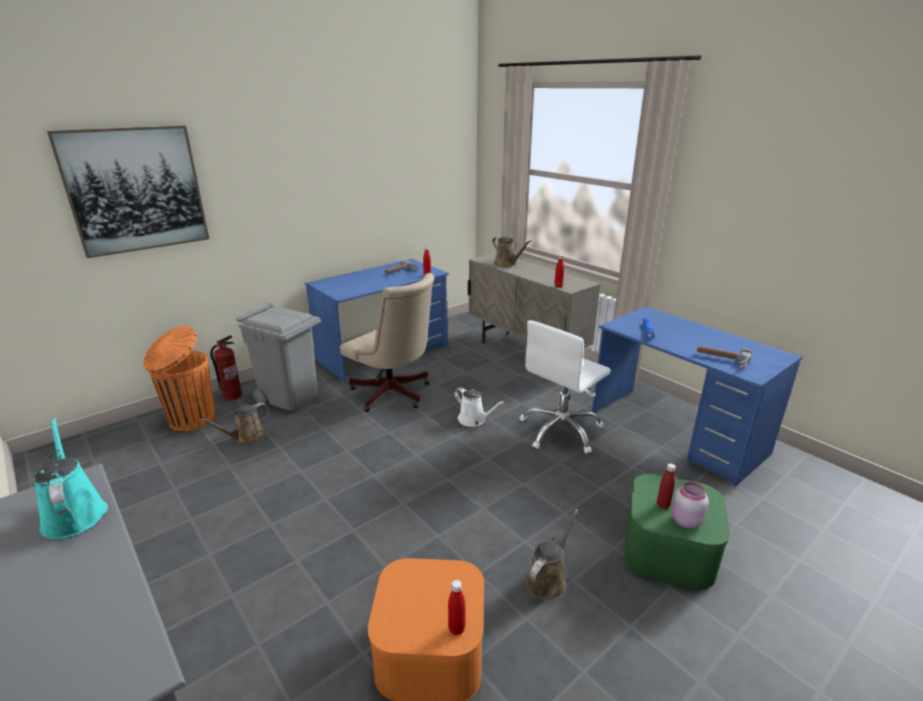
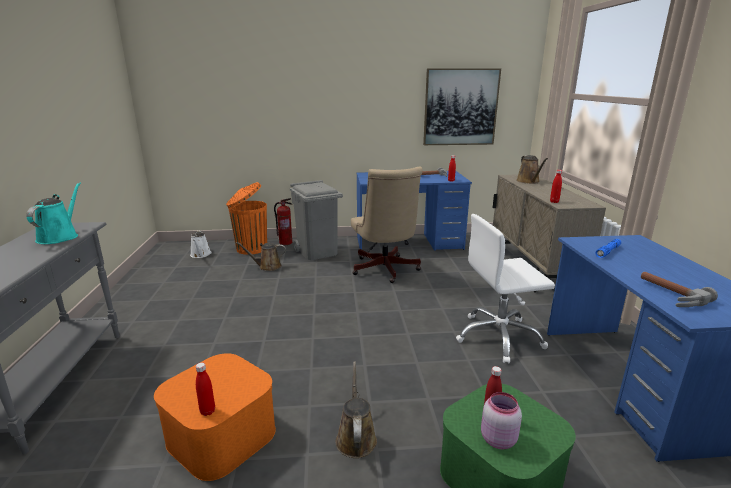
camera: 35 degrees right, 5 degrees down
(135, 190) = (248, 87): picture -> picture (460, 107)
(474, 420) = (428, 304): white watering can -> white watering can (200, 255)
(547, 579) = (356, 437): brown watering can -> brown watering can turned 75 degrees counterclockwise

